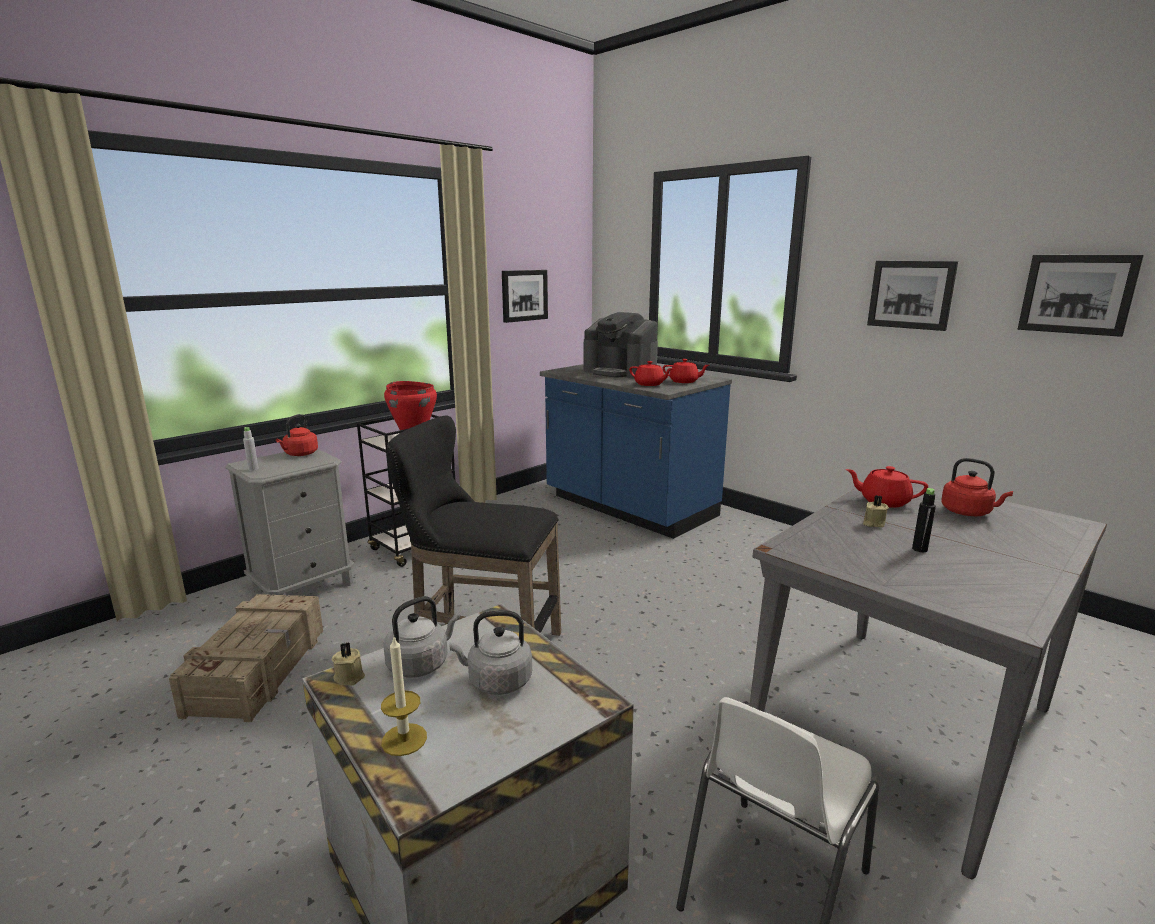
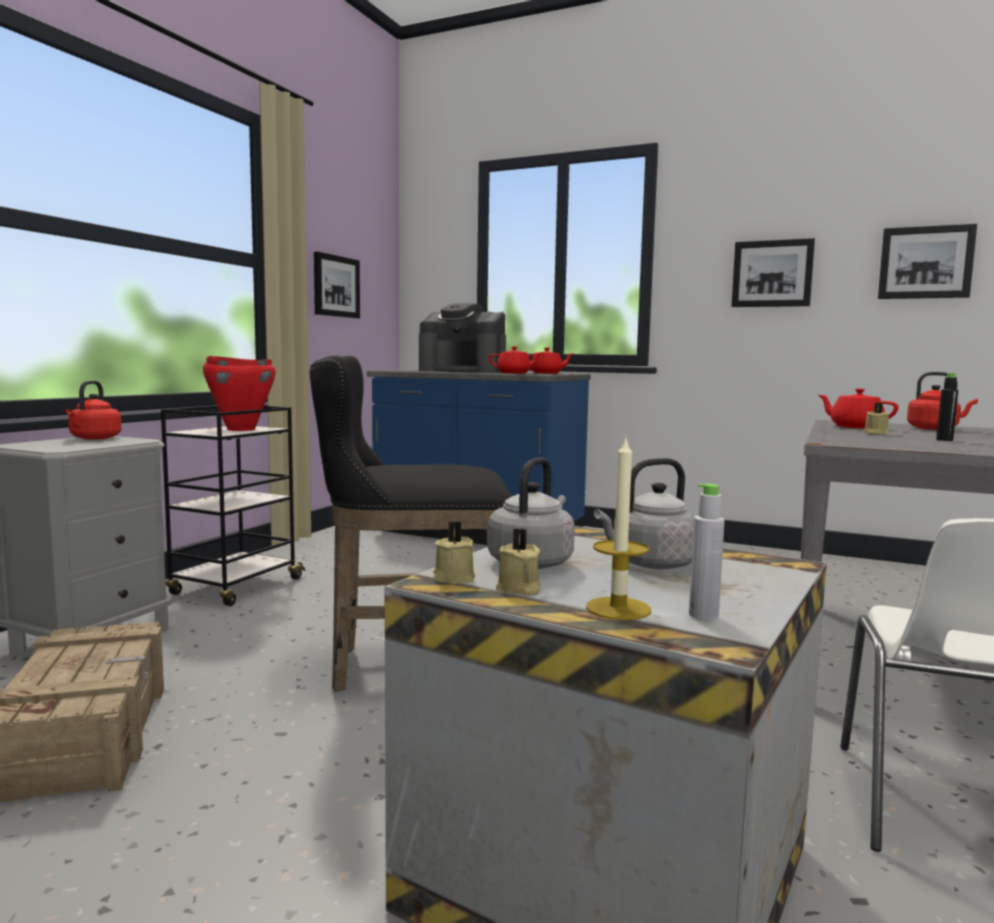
camera: 20 degrees left, 10 degrees down
(253, 469) = (37, 447): grey bottle -> grey bottle (703, 615)
(373, 699) = (519, 589): none -> beige candle
(883, 501) = (855, 427): red teapot -> red teapot turned 45 degrees clockwise

